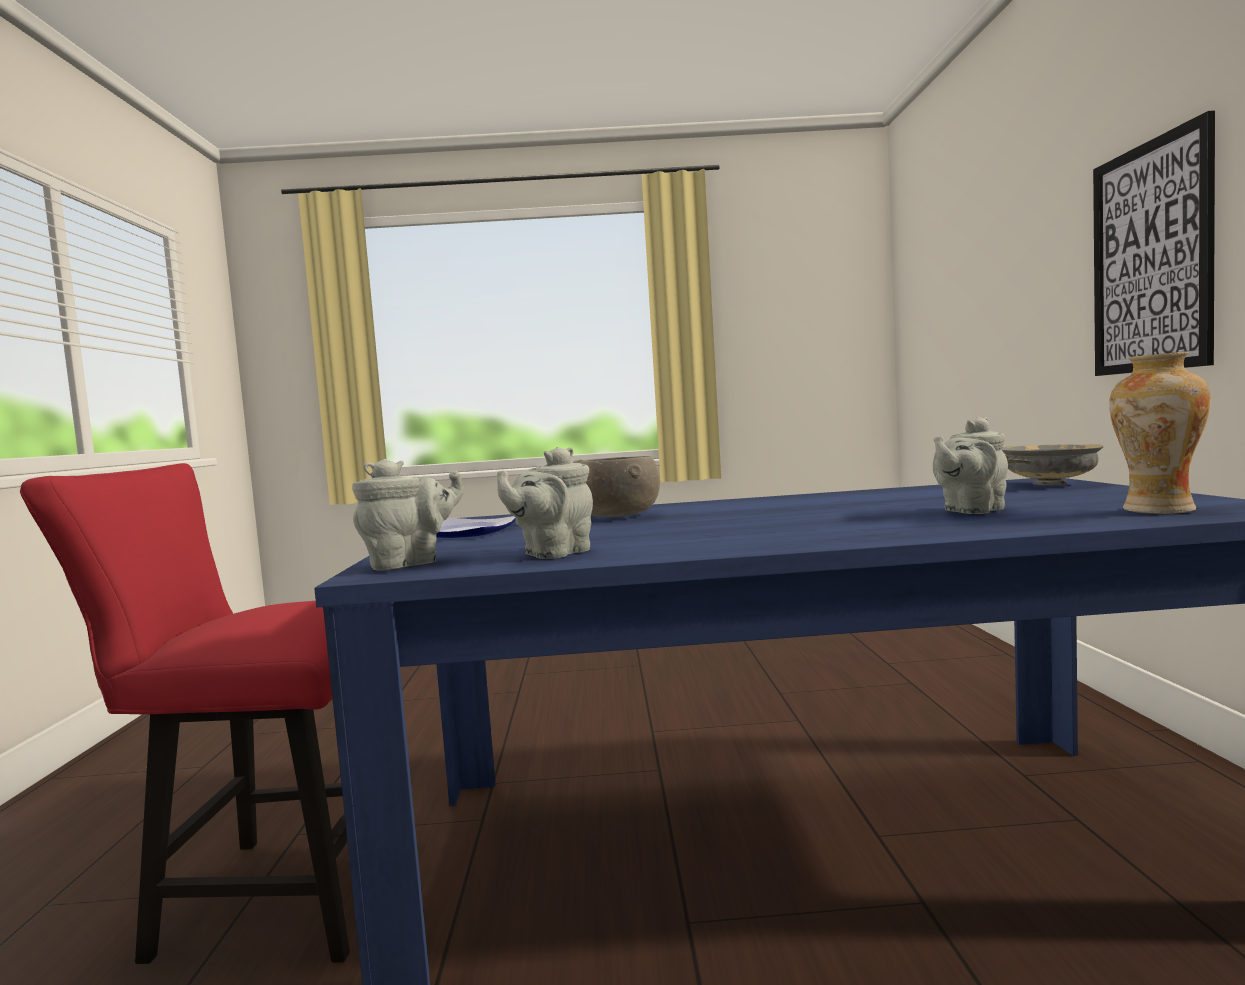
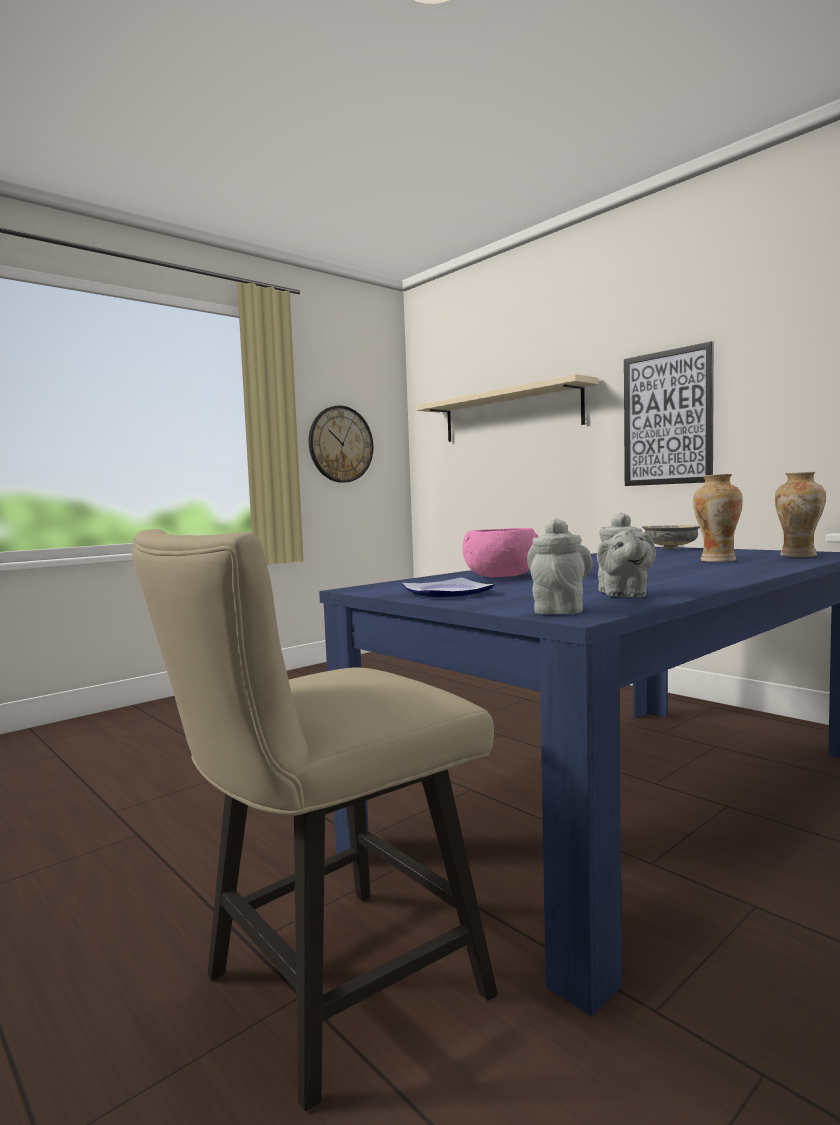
camera: 40 degrees left, 0 degrees up
(271, 894) = (326, 993): red chair -> beige chair
(615, 516) = (501, 576): grey bowl -> pink bowl
(784, 338) = (340, 444): none -> wall clock
(970, 510) = (716, 560): grey teapot -> vase
(977, 275) = (510, 414): none -> beige shelf

